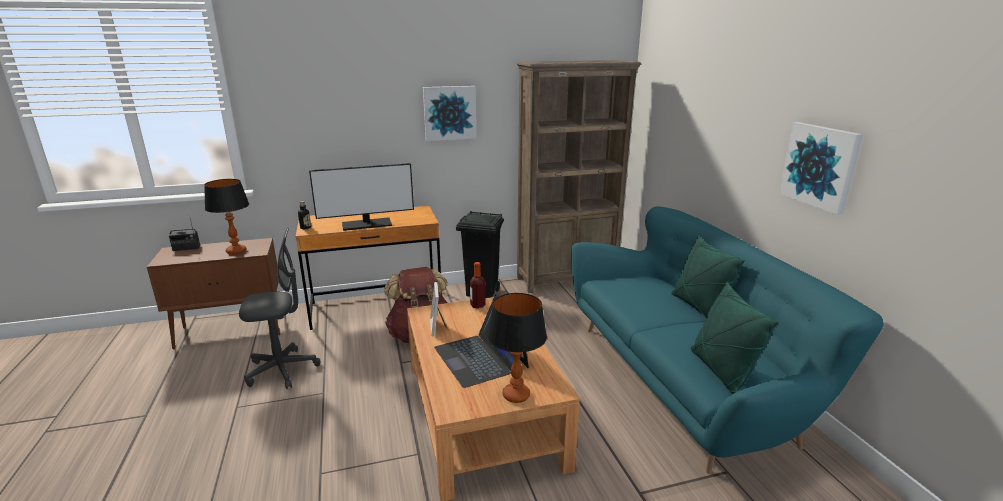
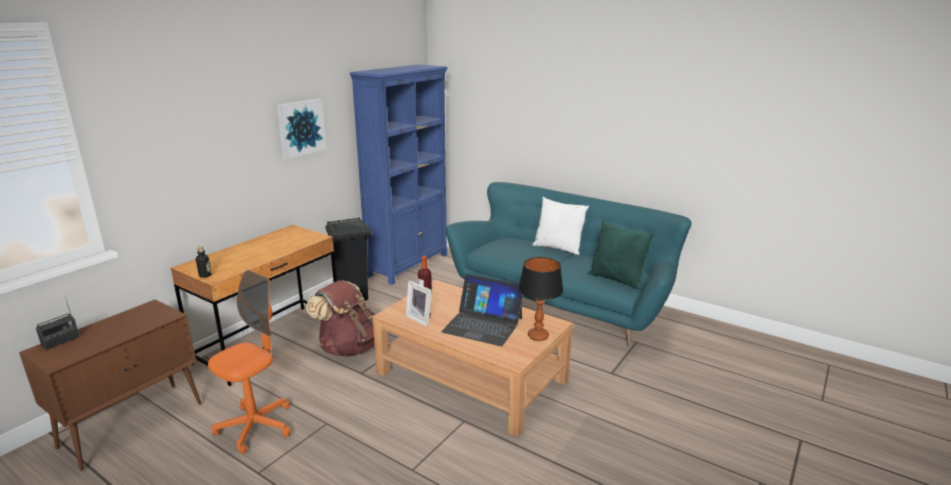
camera: 40 degrees left, 0 degrees up
(236, 251) = (141, 323): table lamp -> none
(282, 370) = (256, 427): grey office chair -> orange office chair
(366, 224) = (266, 255): monitor -> none
(567, 279) = (408, 265): brown bookcase -> blue bookcase
(698, 307) = (557, 248): green pillow -> white pillow
(819, 166) = (624, 134): picture -> none

